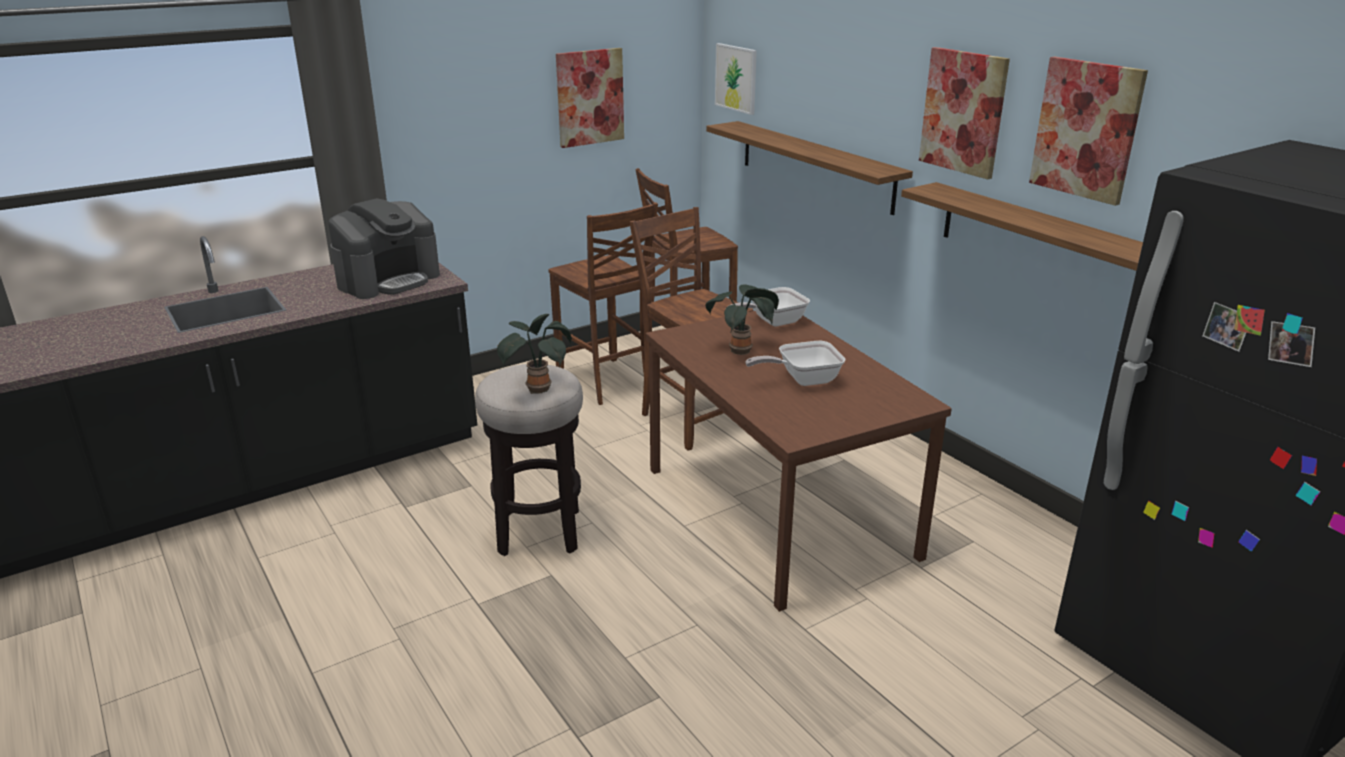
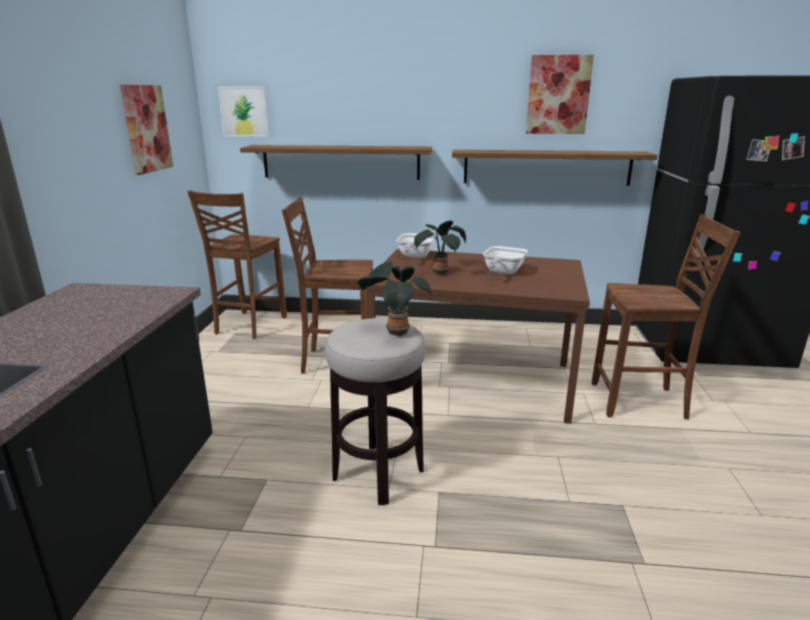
camera: 50 degrees left, 5 degrees down
(389, 280) = (110, 308): coffee machine -> none
(605, 383) = (238, 368): brown chair -> brown chair (640, 402)
(963, 112) = (469, 100): picture -> none

